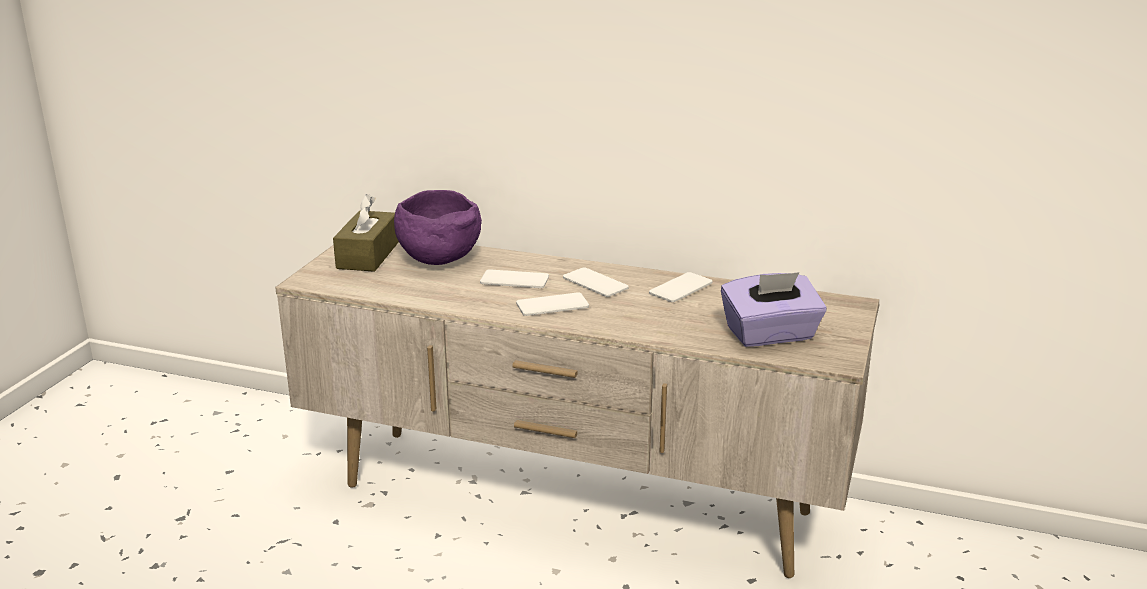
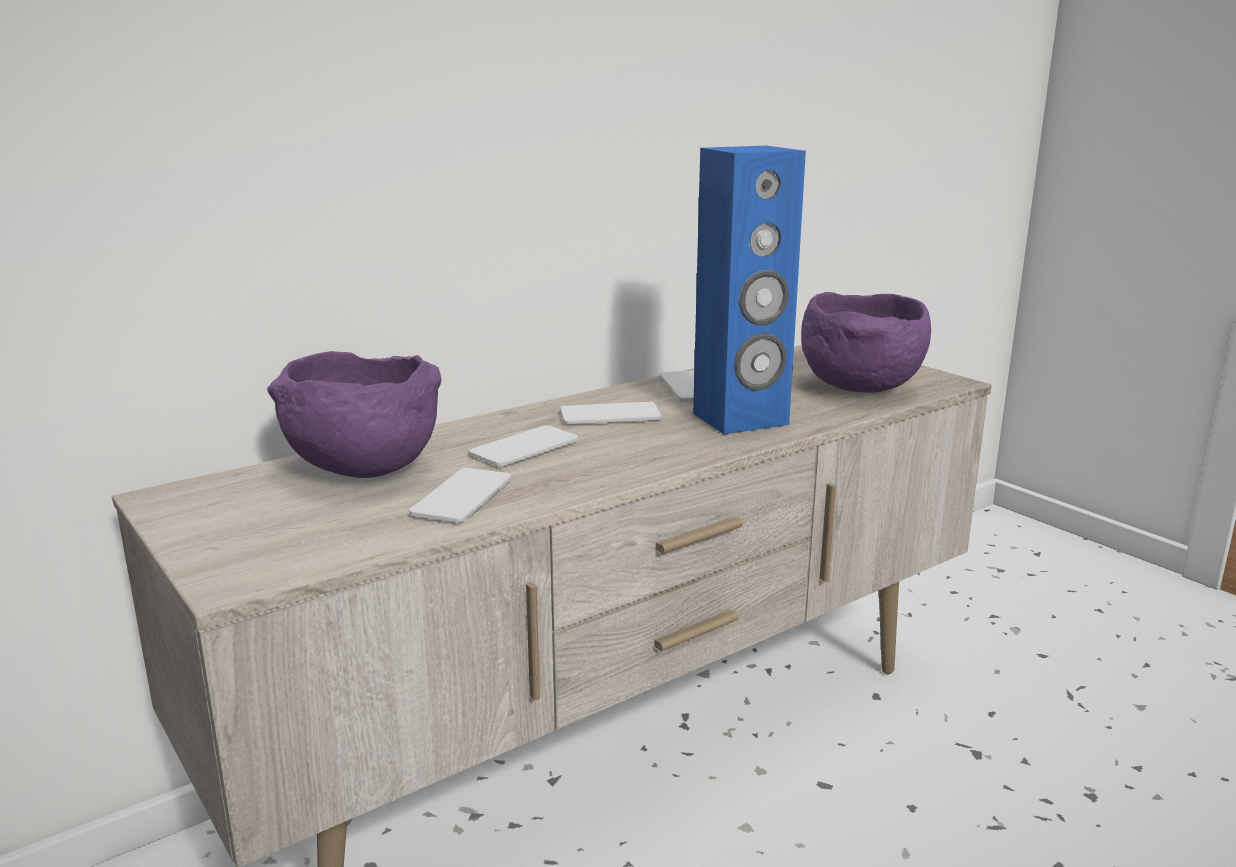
camera: 55 degrees left, 5 degrees down
(368, 255) = (241, 509): brown tissue box -> none
(552, 305) = (638, 449): phone -> phone (462, 497)
(643, 317) = (741, 419): none -> blue speaker
(770, 335) = (860, 387): purple tissue box -> purple bowl

